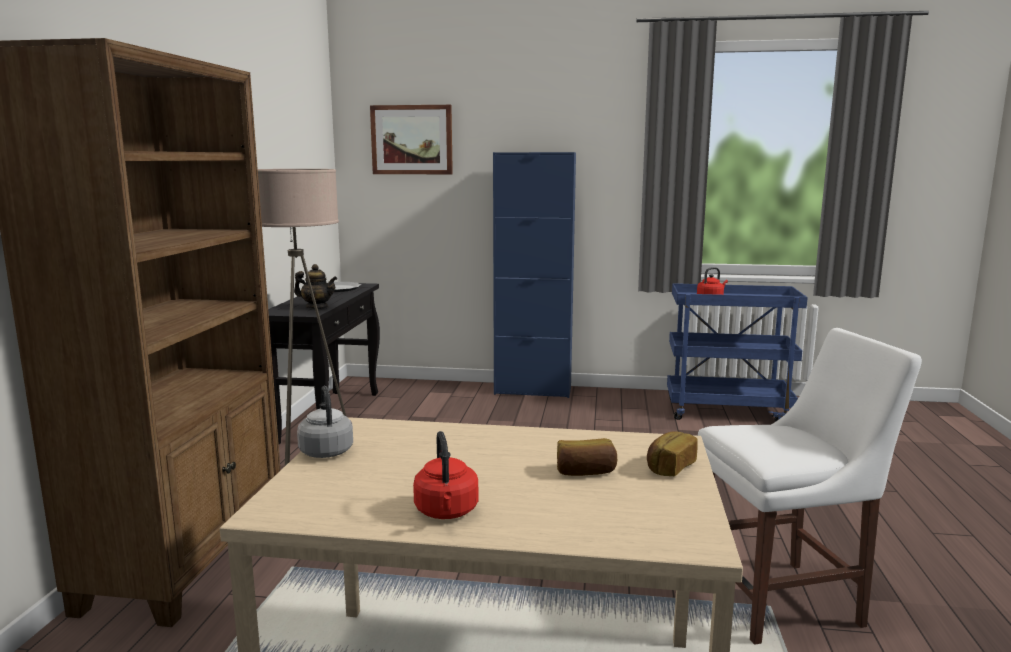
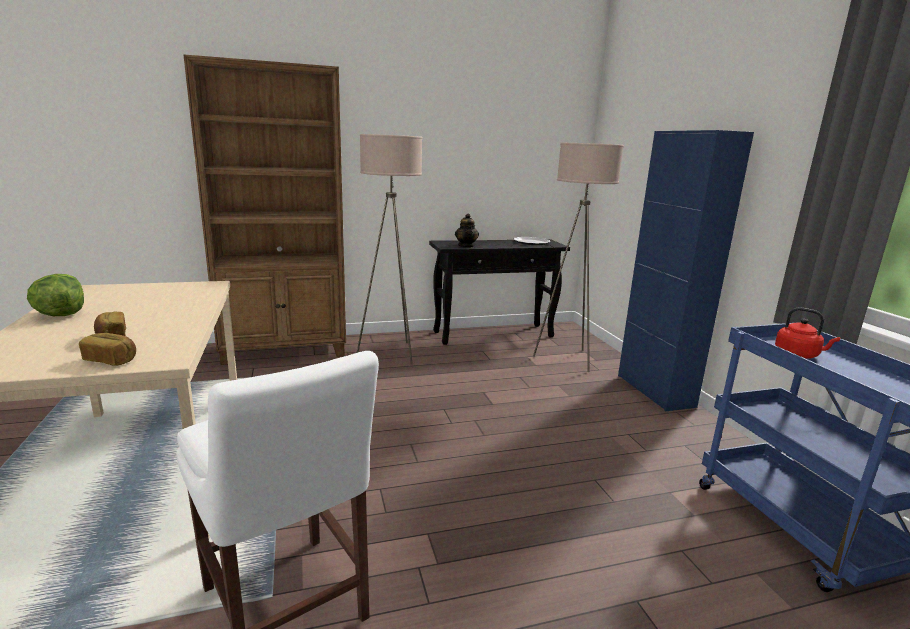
camera: 65 degrees right, 5 degrees up
(326, 450) = (168, 285): grey kettle -> none
(412, 140) = (636, 121): picture -> none
(437, 402) = (567, 359): none -> beige floor lamp
(447, 512) = (61, 315): red kettle -> lettuce

